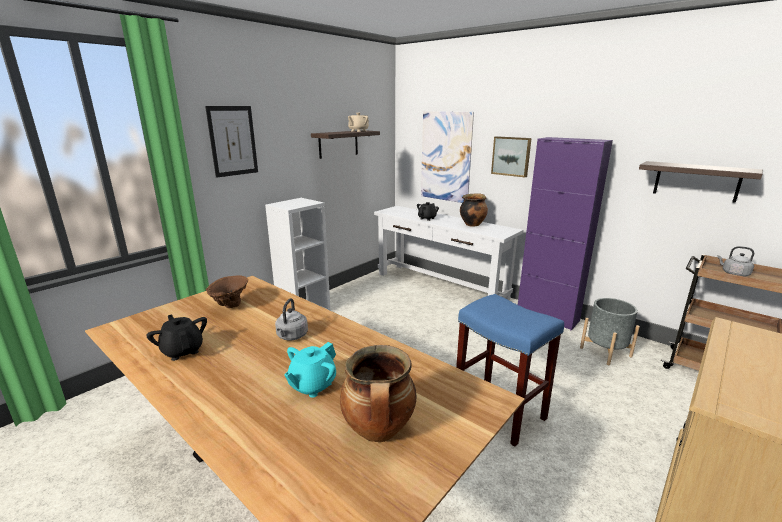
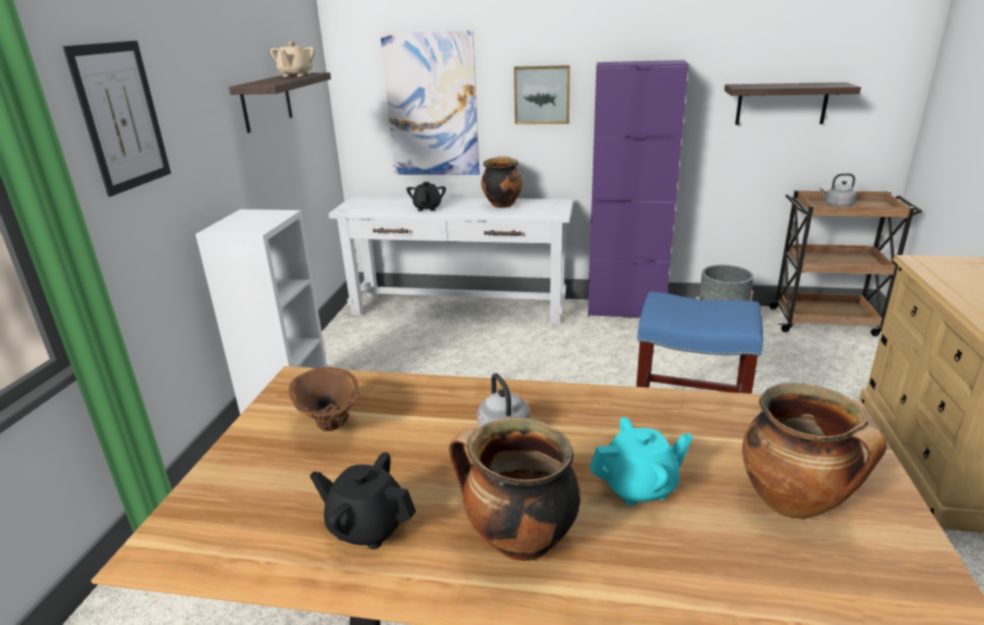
camera: 30 degrees left, 5 degrees up
(224, 383) = (518, 541): none -> cooking pot
(312, 385) = (639, 487): turquoise teapot -> turquoise teapot turned 105 degrees counterclockwise

